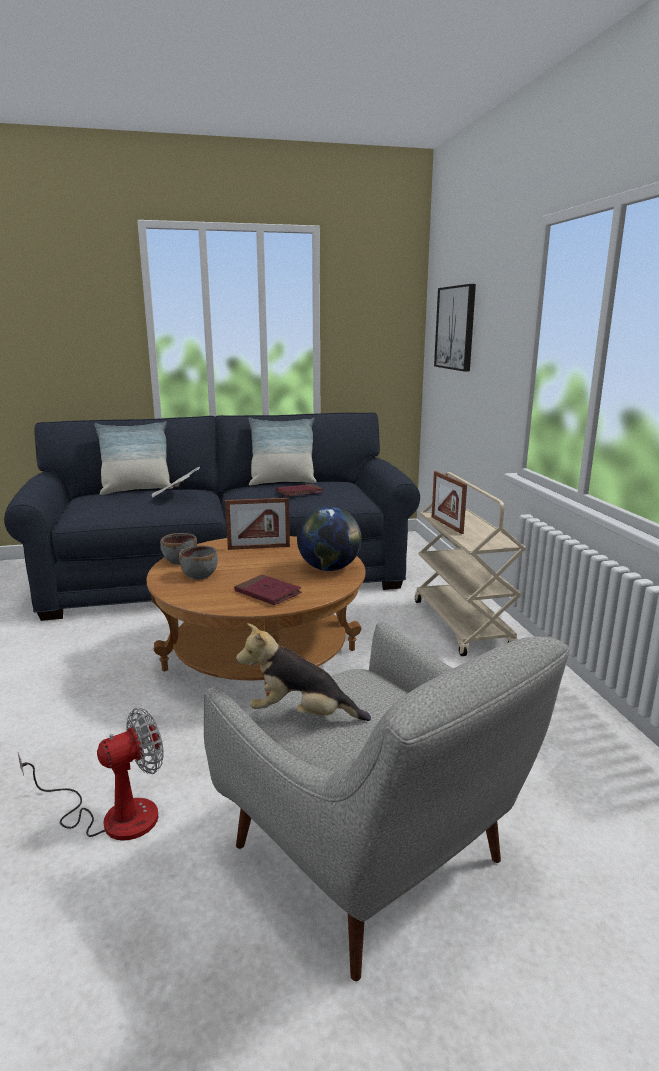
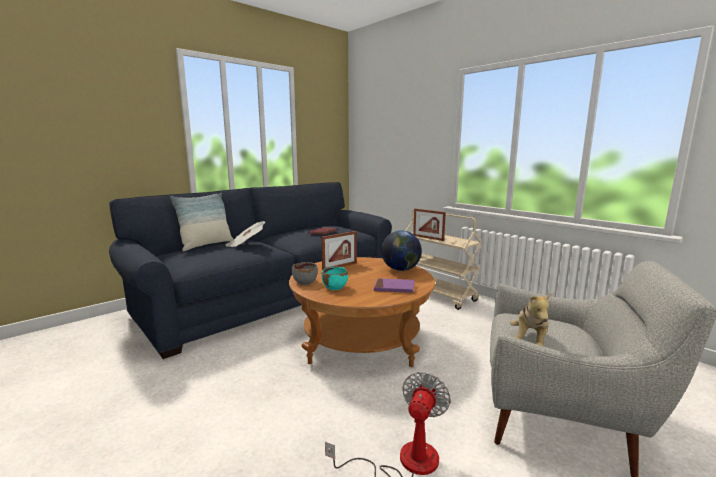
camera: 30 degrees left, 5 degrees down
(200, 575) = (335, 287): grey bowl -> turquoise bowl
(268, 593) = (394, 288): red book -> purple book
(282, 482) = (299, 229): pillow -> none
(301, 715) = (530, 341): plush toy -> plush toy turned 45 degrees counterclockwise
(456, 328) = (382, 131): picture -> none

